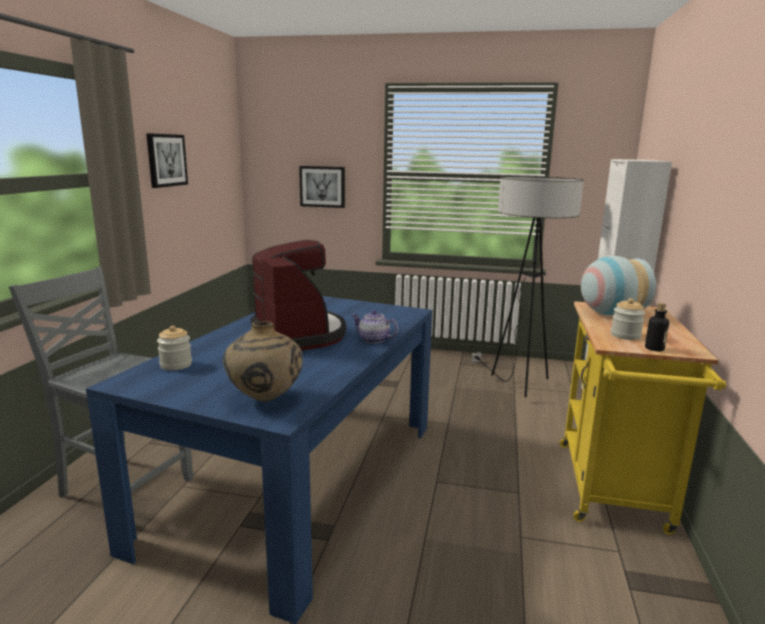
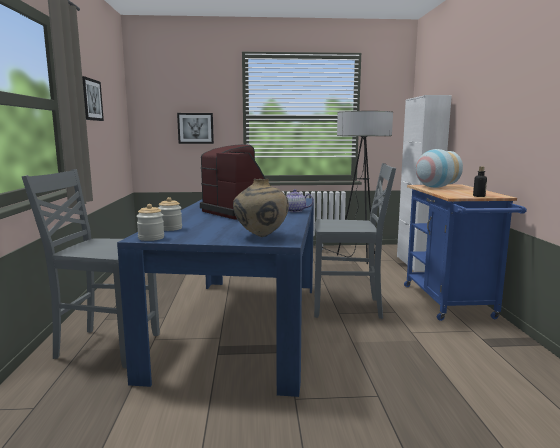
camera: 15 degrees left, 5 degrees down
(455, 473) = (348, 307): none -> grey chair
(613, 491) = (451, 304): yellow cart -> blue cart
(625, 335) = (456, 193): jar -> jar (151, 238)

